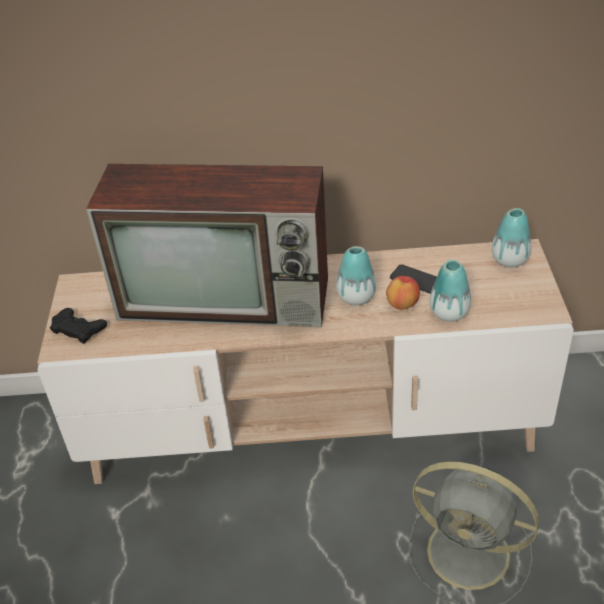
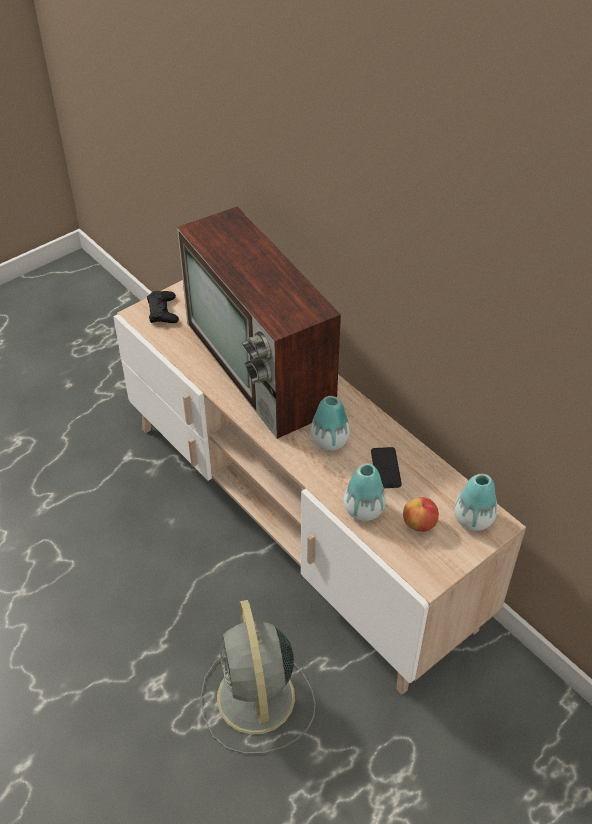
camera: 50 degrees right, 5 degrees up
(402, 304) = (347, 474): apple -> apple (419, 524)

